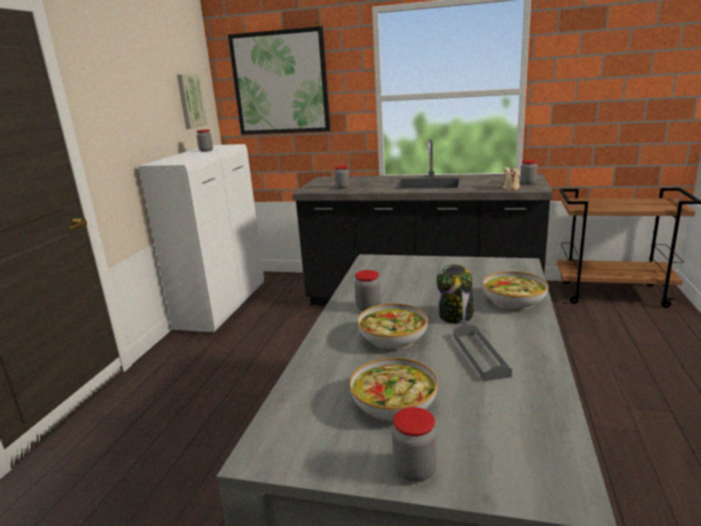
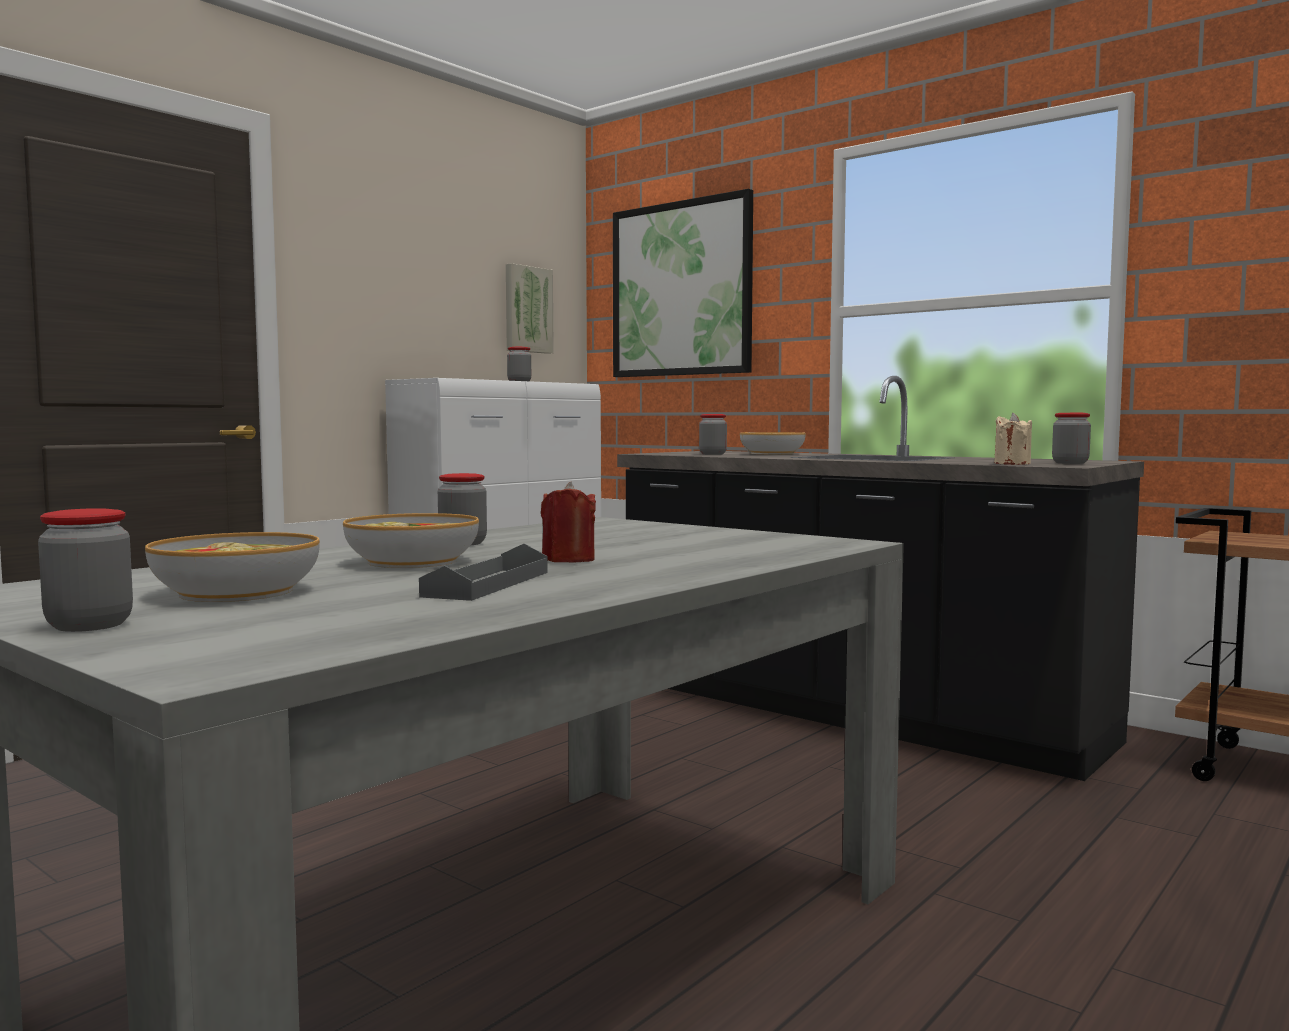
camera: 25 degrees right, 15 degrees down
(455, 315) = (568, 560): jar -> red candle
(513, 300) = (712, 561): bowl -> bowl (772, 453)

